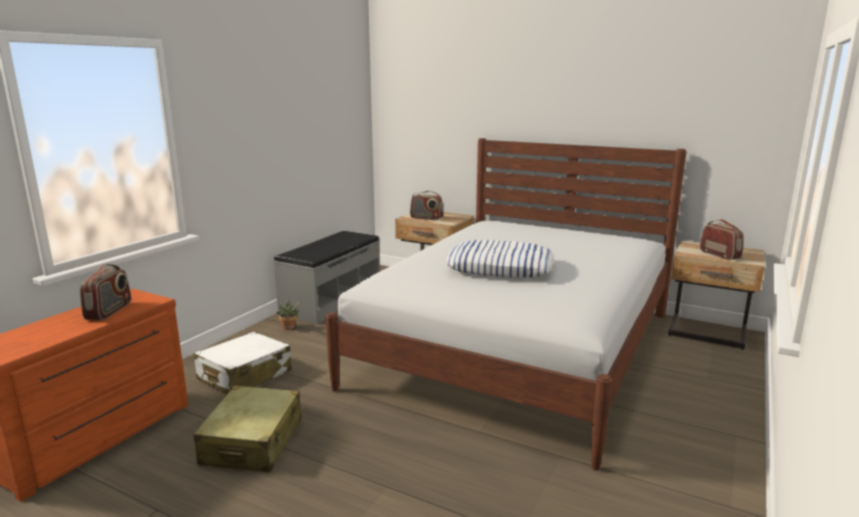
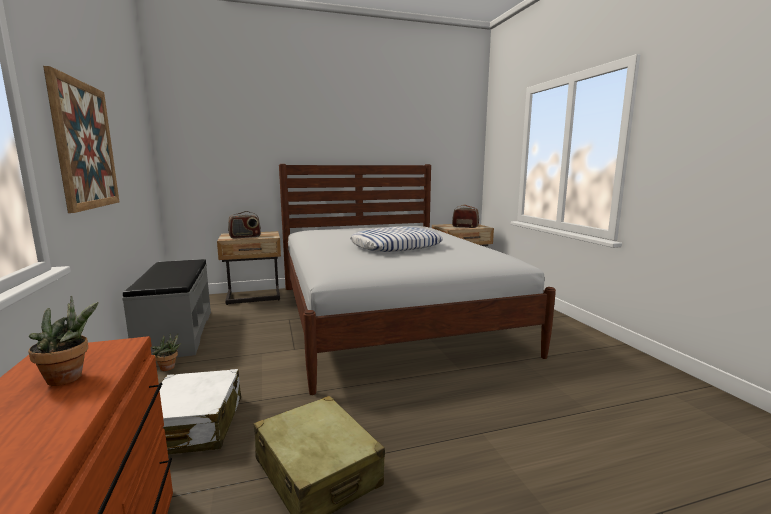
camera: 45 degrees left, 5 degrees down
(109, 311) = (70, 378): radio -> potted plant
(247, 139) = (85, 145): none -> picture

